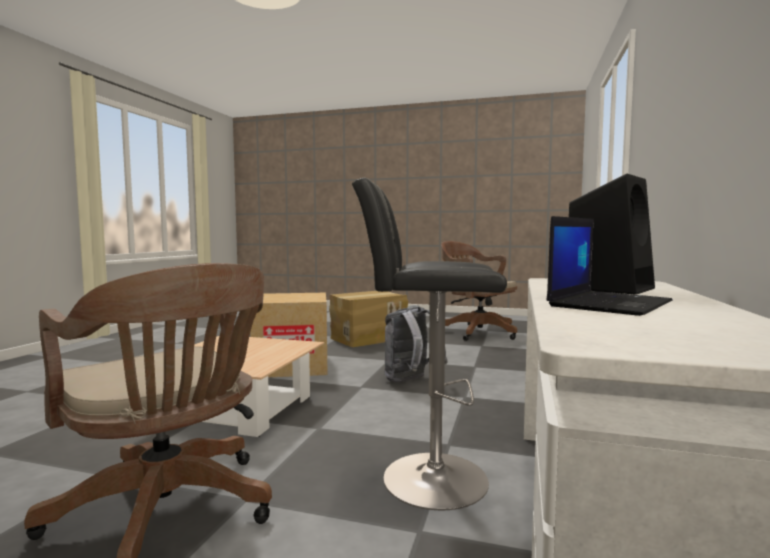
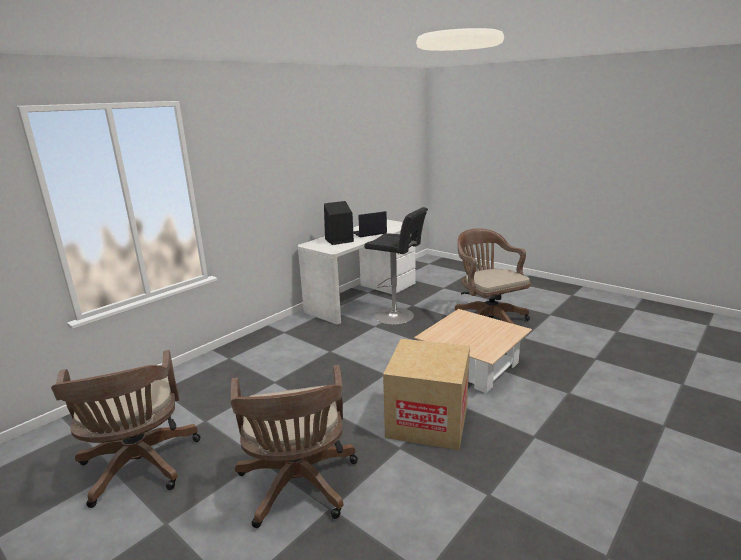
camera: 155 degrees left, 15 degrees up
(368, 338) = (298, 487): cardboard box -> brown office chair
(411, 381) = (344, 373): grey backpack -> none

